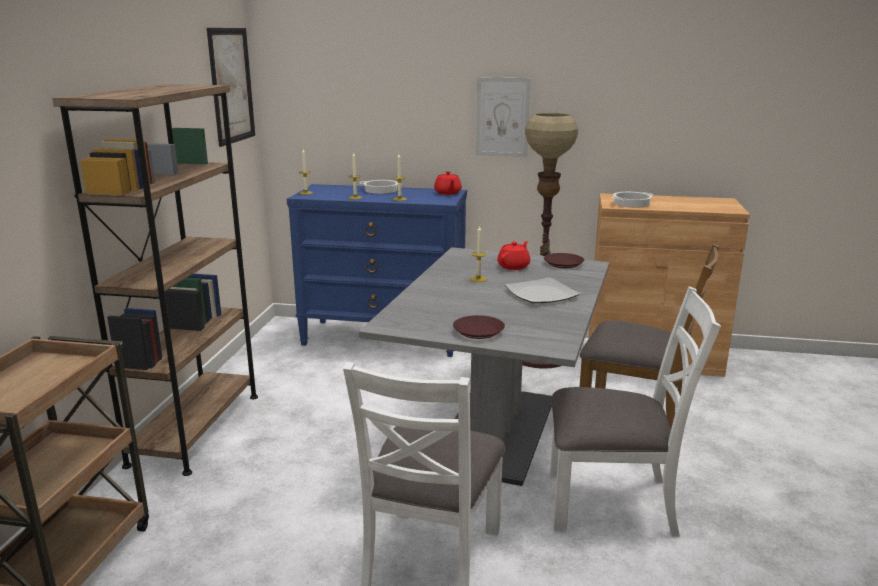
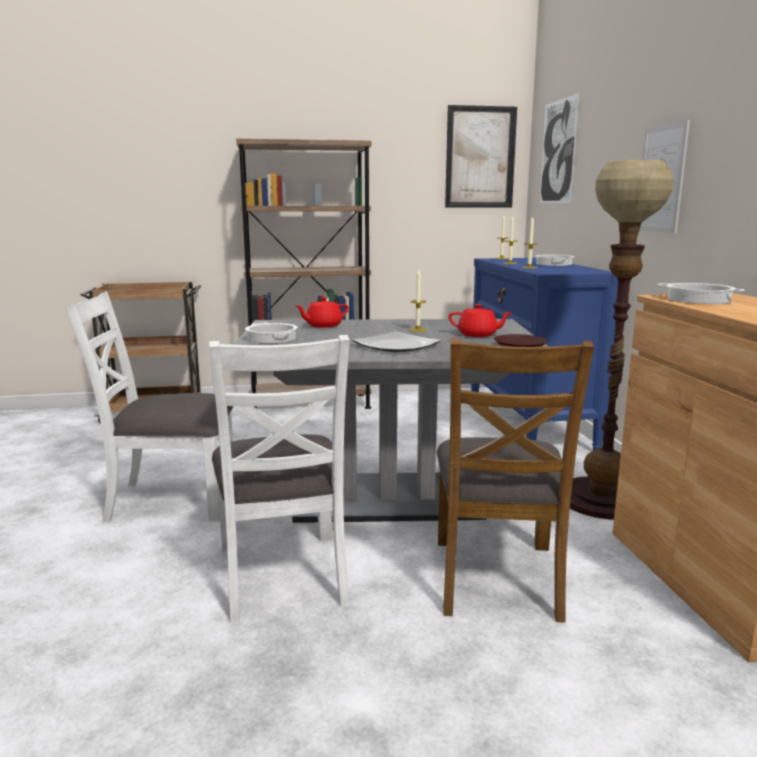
camera: 70 degrees right, 5 degrees down
(325, 81) = (558, 152): none -> picture
(447, 193) = (588, 271): red teapot -> red teapot (323, 325)
(478, 331) = (272, 338): brown plate -> cooking pot

